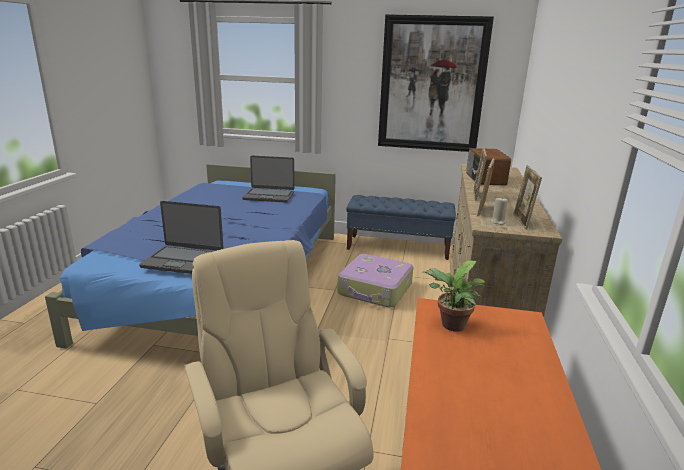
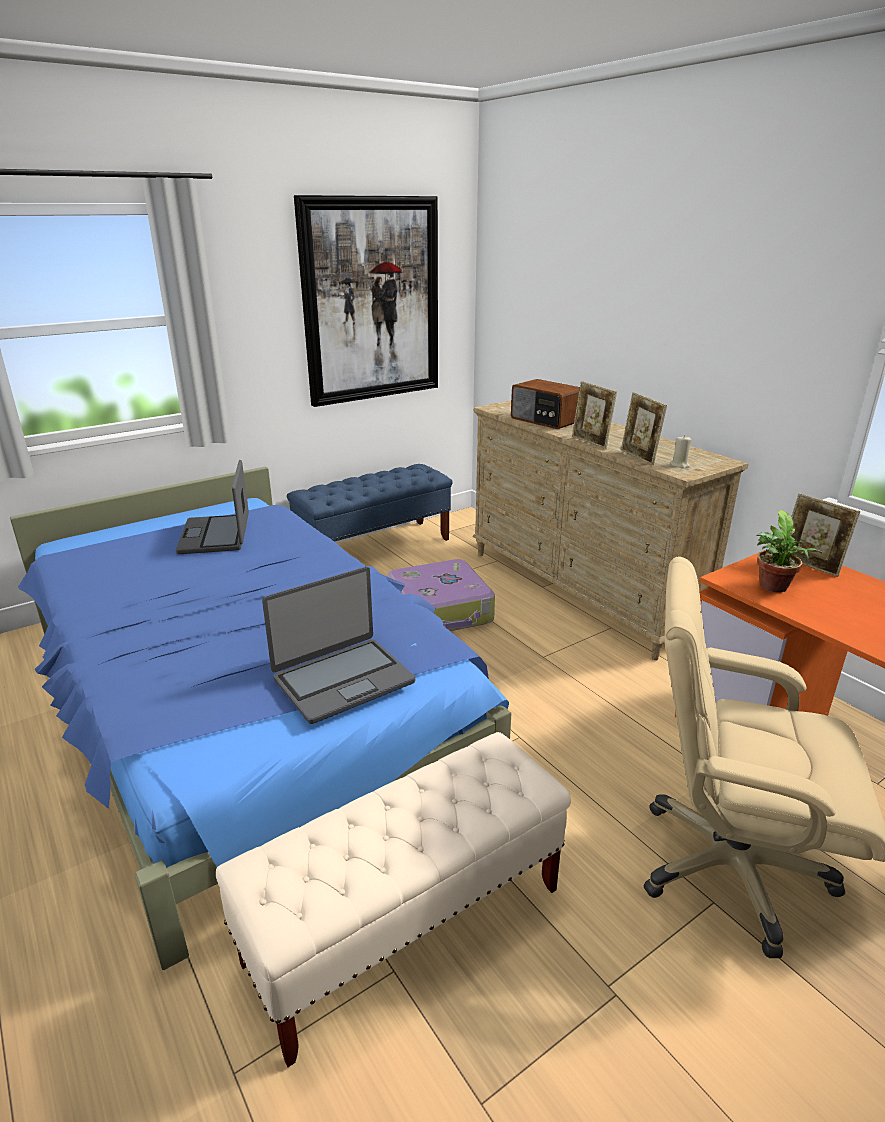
camera: 45 degrees left, 5 degrees up
(126, 393) = (407, 925): none -> beige bench
(269, 196) = (216, 535): laptop -> laptop turned 120 degrees clockwise
(522, 221) = (690, 458): picture frame -> picture frame (810, 566)

